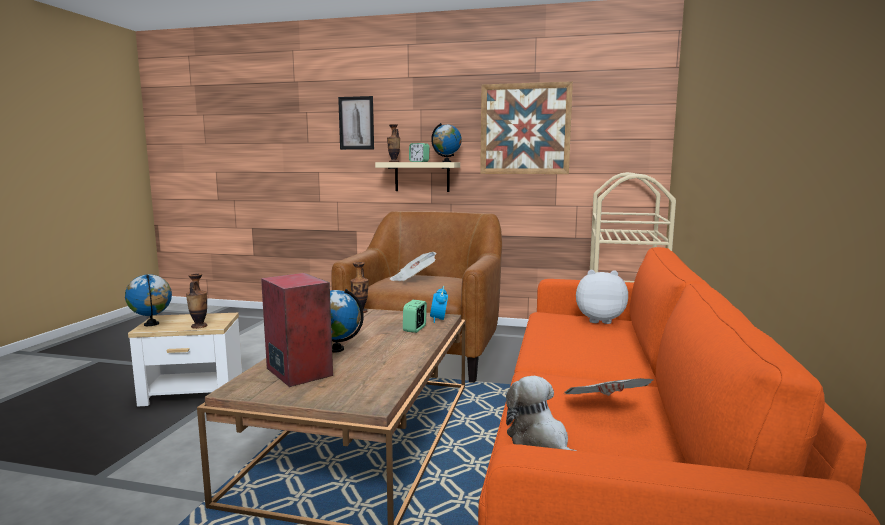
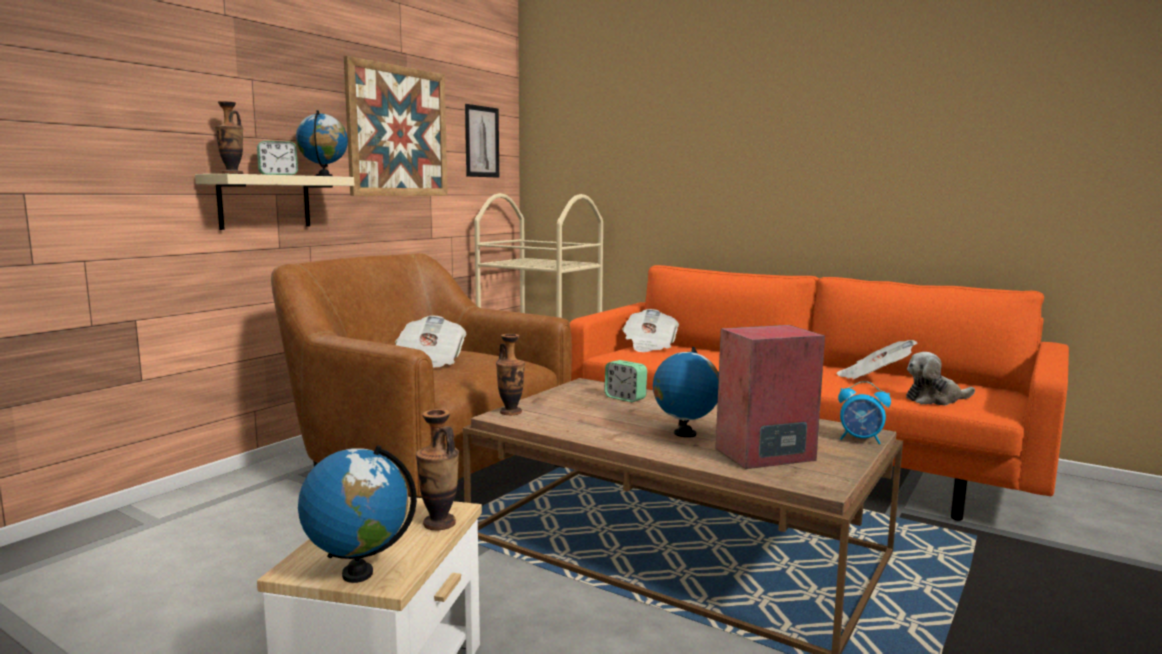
camera: 70 degrees left, 0 degrees up
(356, 123) = (125, 87): picture -> picture (481, 141)
(438, 320) = (595, 386): alarm clock -> alarm clock (861, 439)
(599, 320) = (649, 346): plush toy -> newspaper

